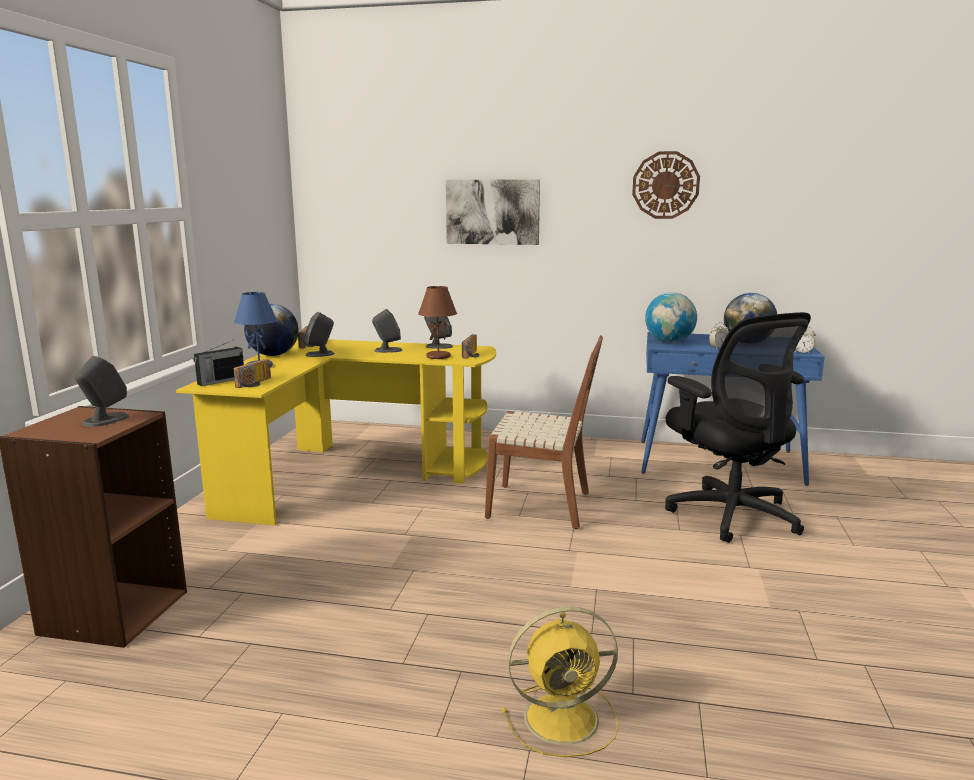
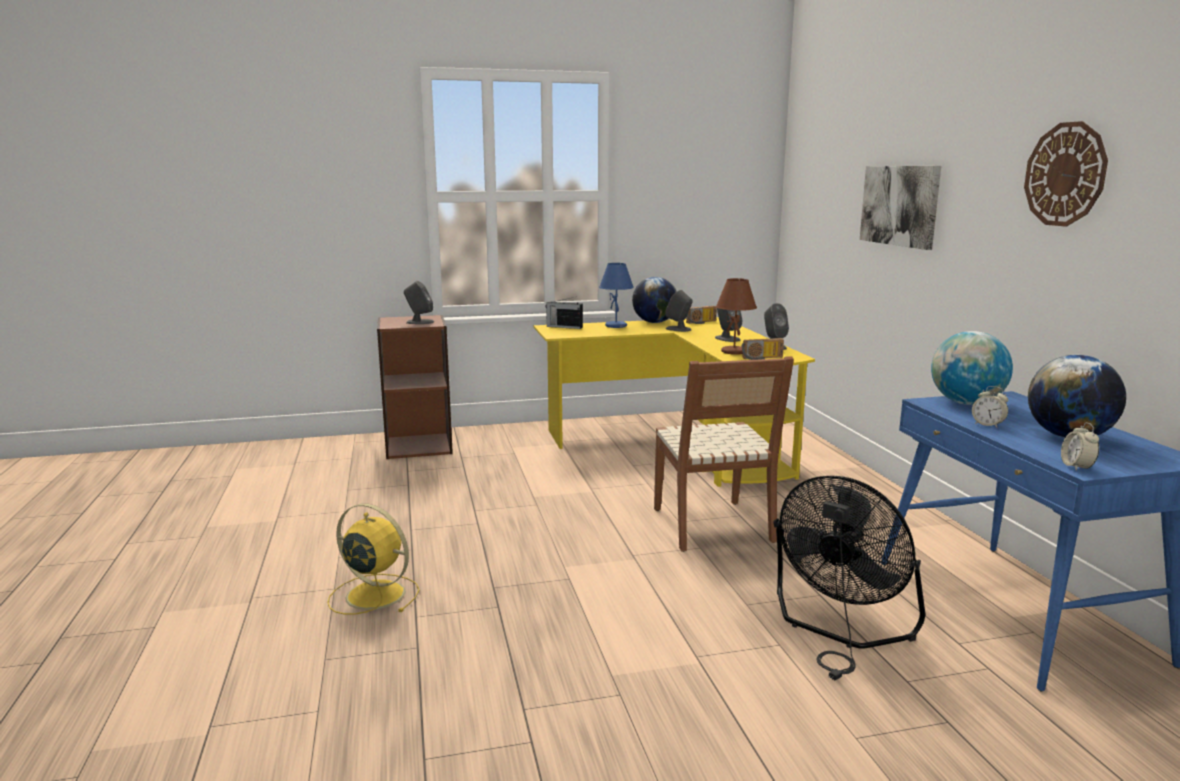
camera: 65 degrees right, 0 degrees up
(255, 383) = (570, 333): radio -> none
(564, 718) = (373, 594): yellow fan -> yellow fan turned 150 degrees clockwise
(725, 512) = (835, 629): black office chair -> black fan

